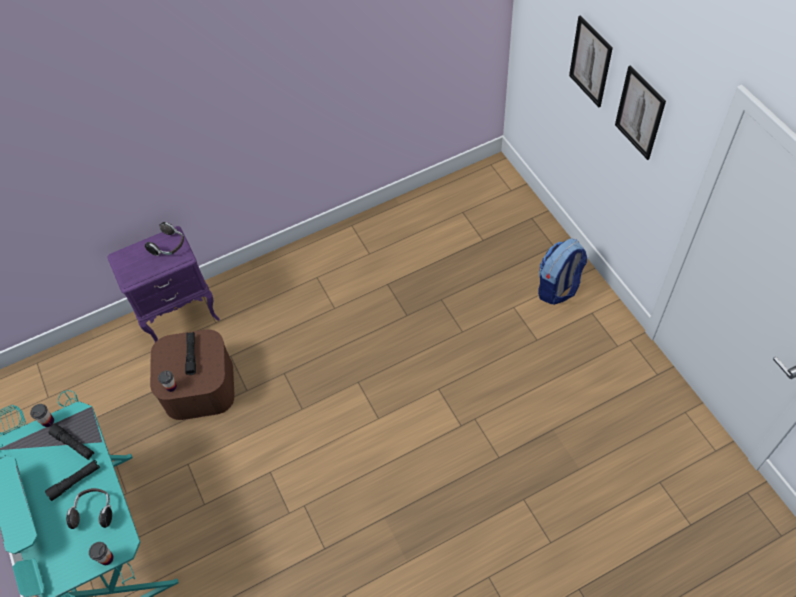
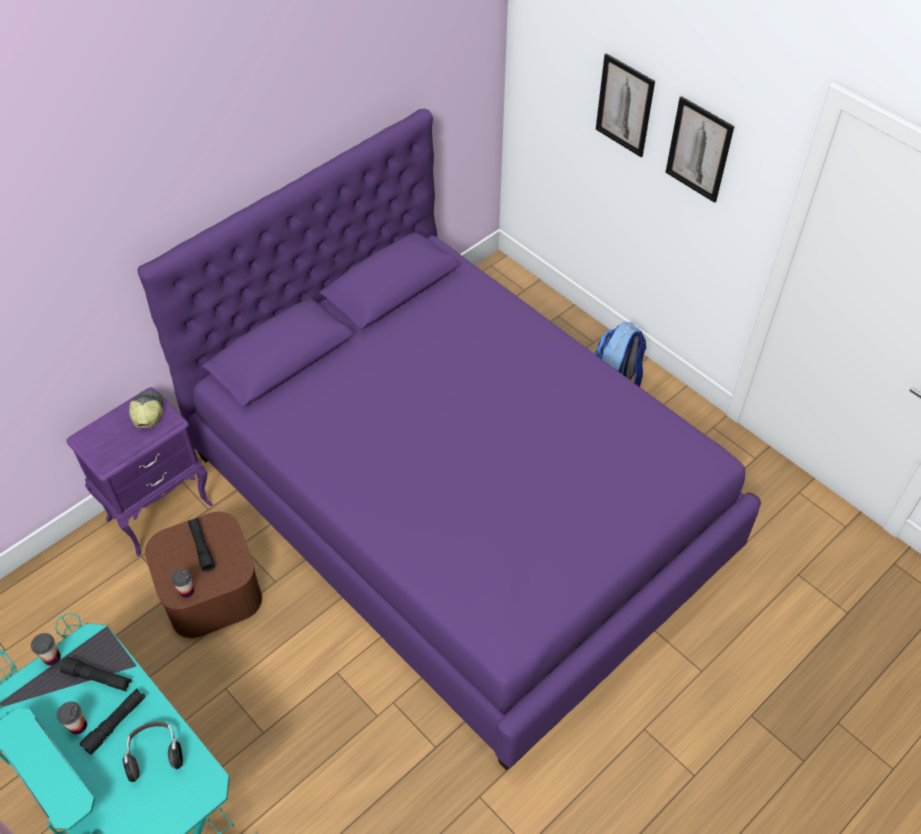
camera: 20 degrees left, 5 degrees down
(106, 558) = (191, 808): cup -> cup (78, 726)
(169, 246) = (147, 412): headphones -> cap
(403, 358) = (459, 502): none -> purple bed

